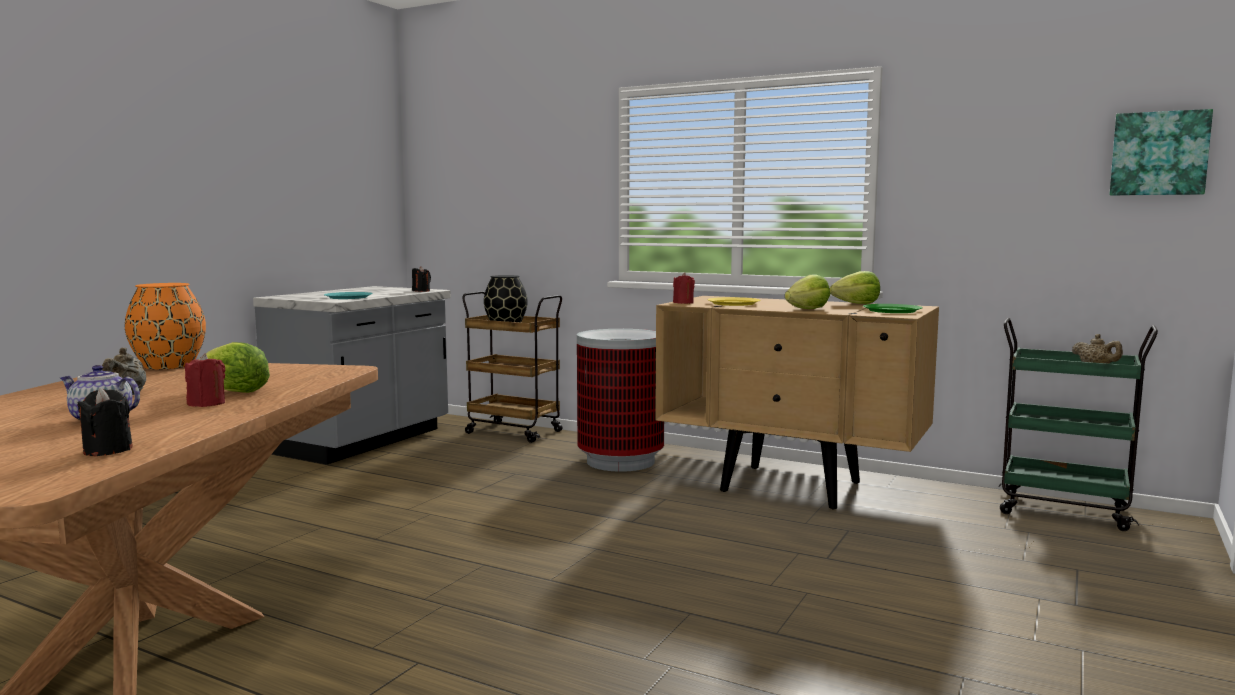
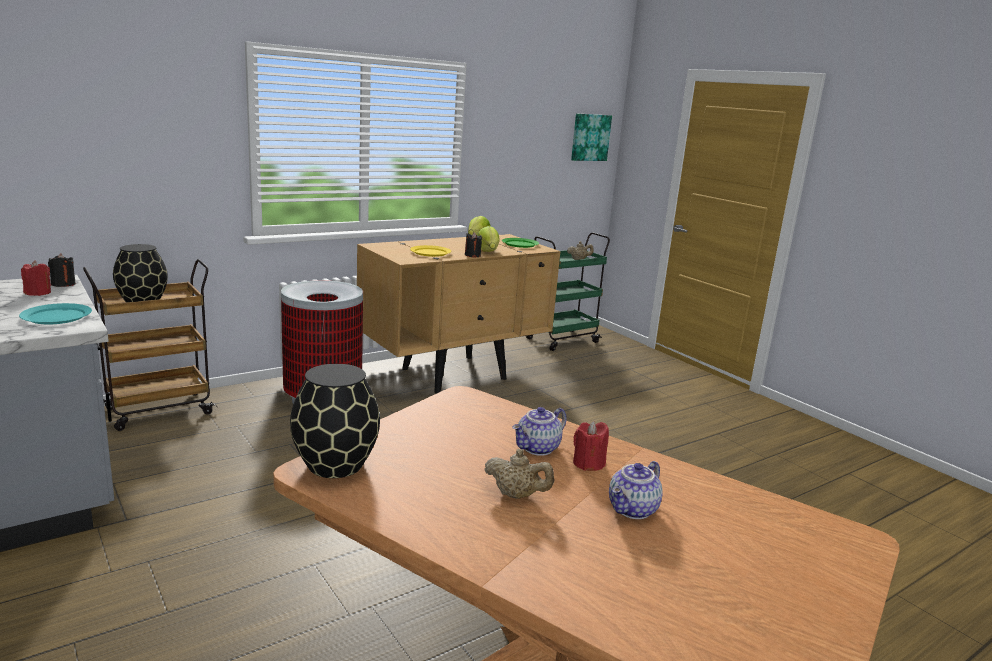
camera: 65 degrees left, 10 degrees up
(108, 450) = (752, 510): black candle -> black candle (472, 255)
(170, 365) = (336, 464): orange vase -> black vase
(233, 392) = (538, 449): lettuce -> teapot
(683, 303) = (402, 258): red candle -> red candle (38, 293)

